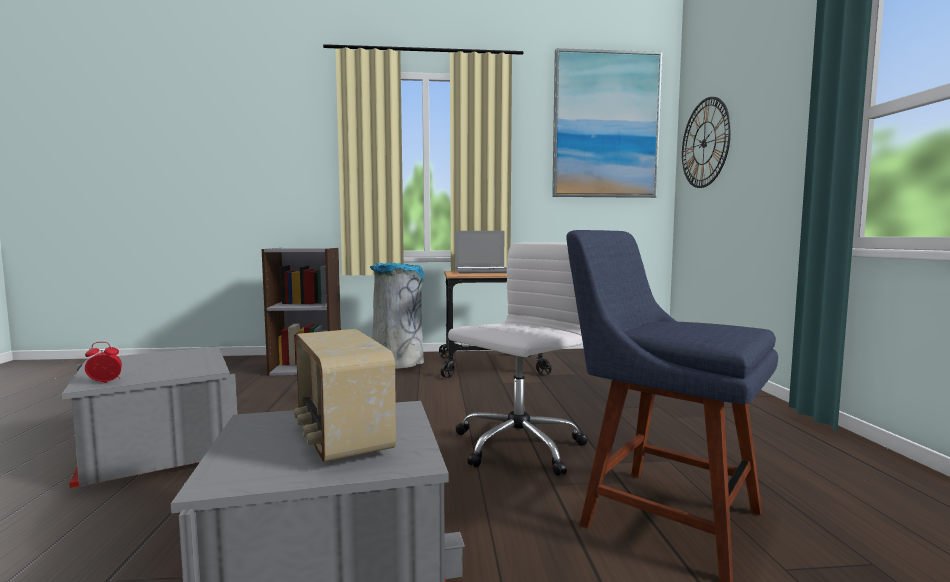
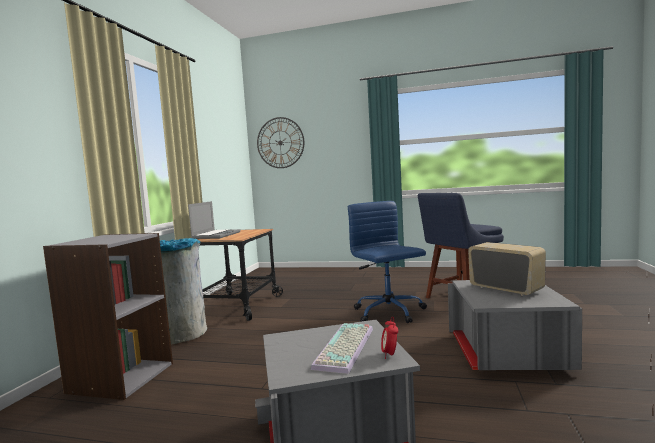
camera: 70 degrees left, 0 degrees up
(145, 369) = (346, 348): none -> keyboard
(340, 438) = (506, 289): radio -> radio turned 120 degrees counterclockwise
(516, 447) = (389, 313): white office chair -> blue office chair
(605, 125) = (224, 123): picture -> none

